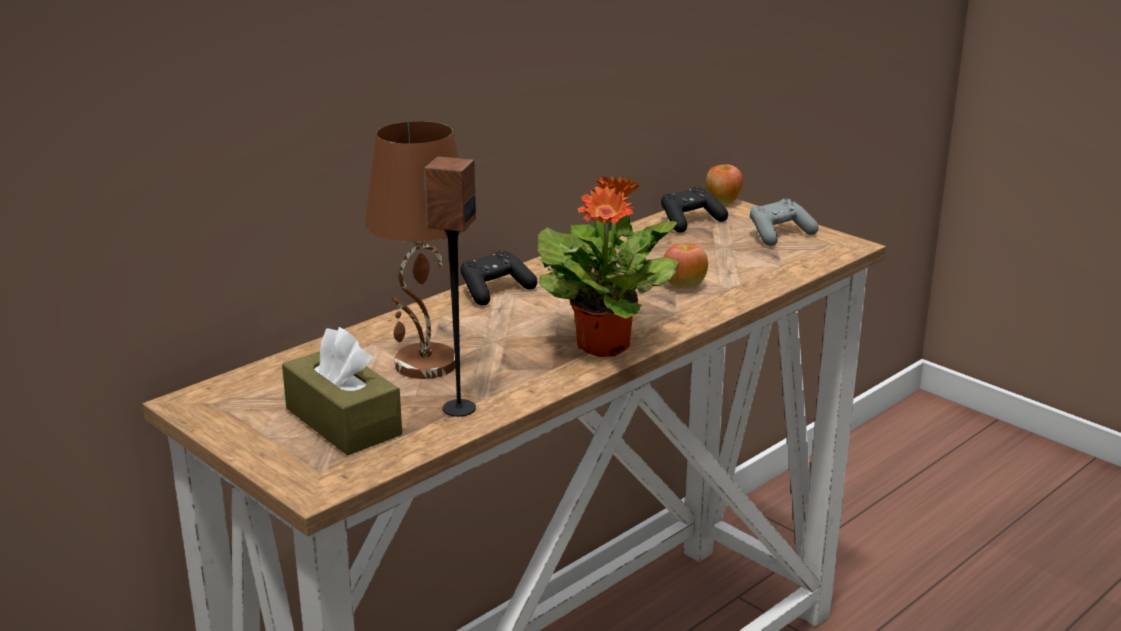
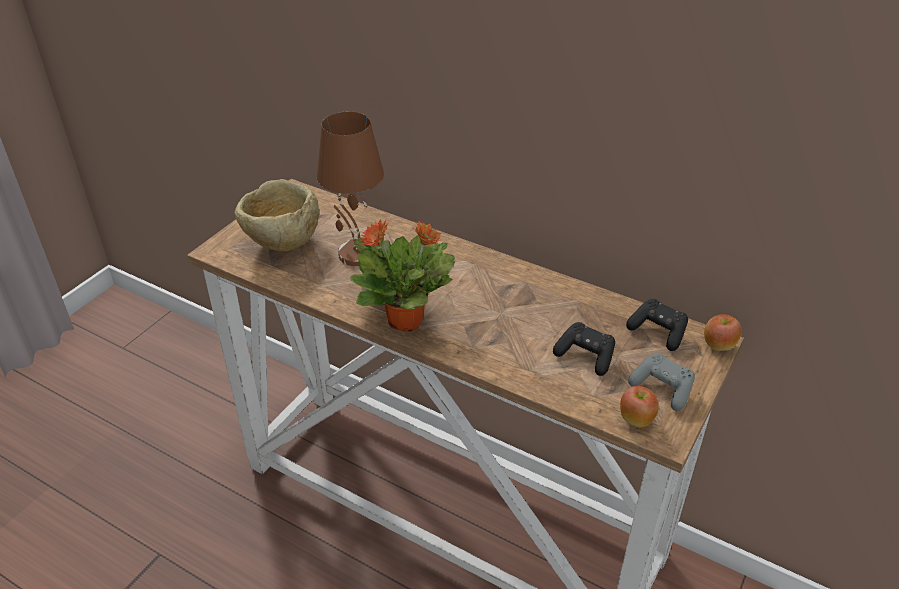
camera: 75 degrees right, 15 degrees up
(343, 421) = (282, 242): brown tissue box -> beige bowl
(458, 408) = (305, 277): speaker -> none
(495, 291) = (472, 259): black game controller -> black game controller (585, 356)
(684, 286) = (523, 345): apple -> apple (636, 419)

